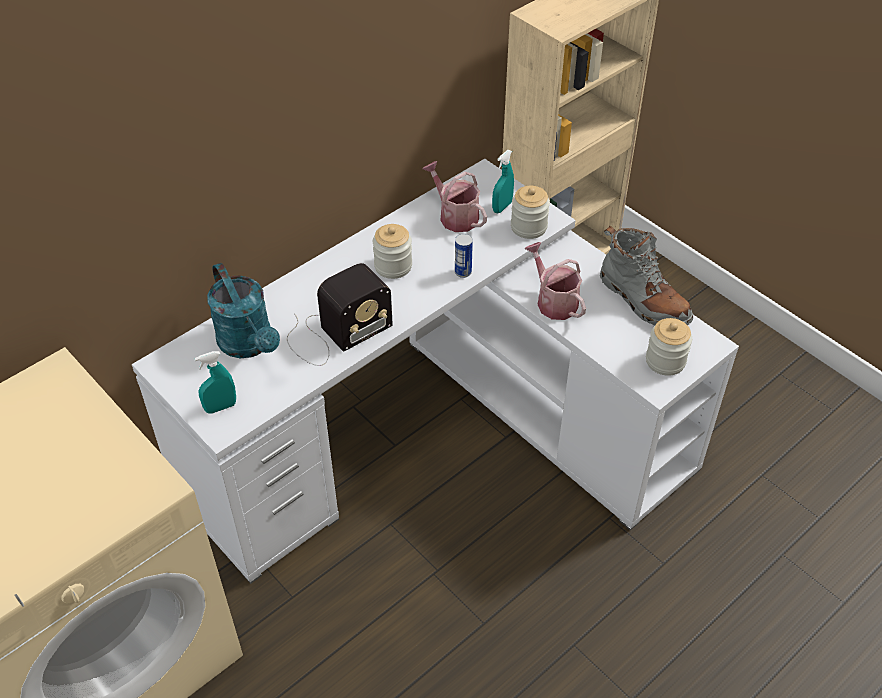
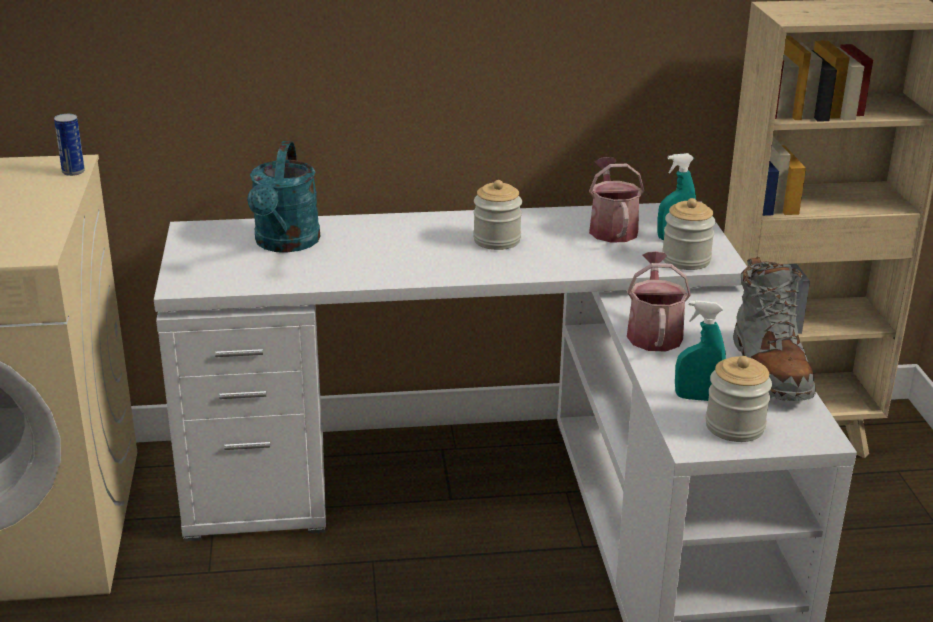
camera: 35 degrees right, 20 degrees down
(220, 407) = (201, 272): turquoise spray bottle -> turquoise spray bottle (696, 398)
(335, 333) = (374, 264): radio -> none
(463, 272) = (565, 267): can -> can (73, 172)

